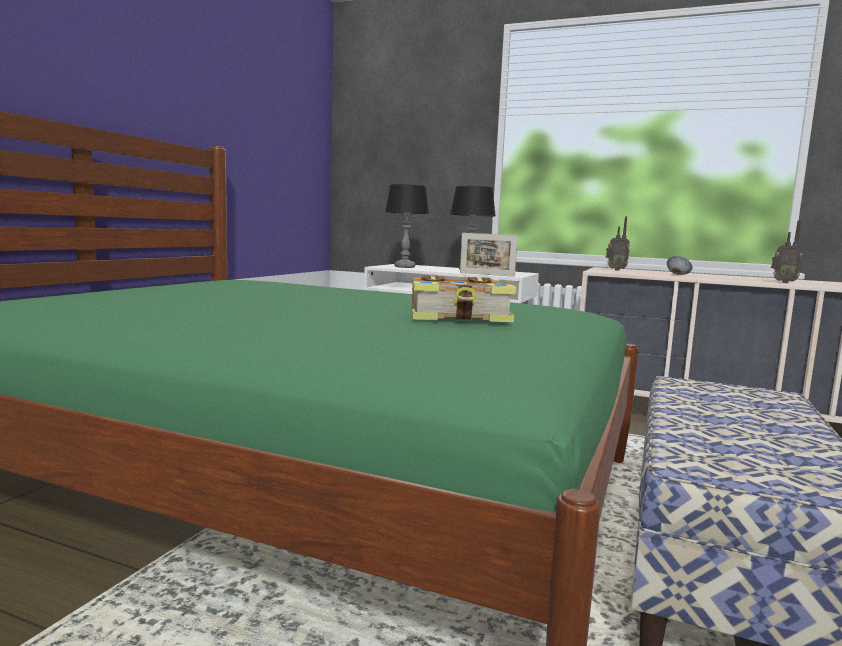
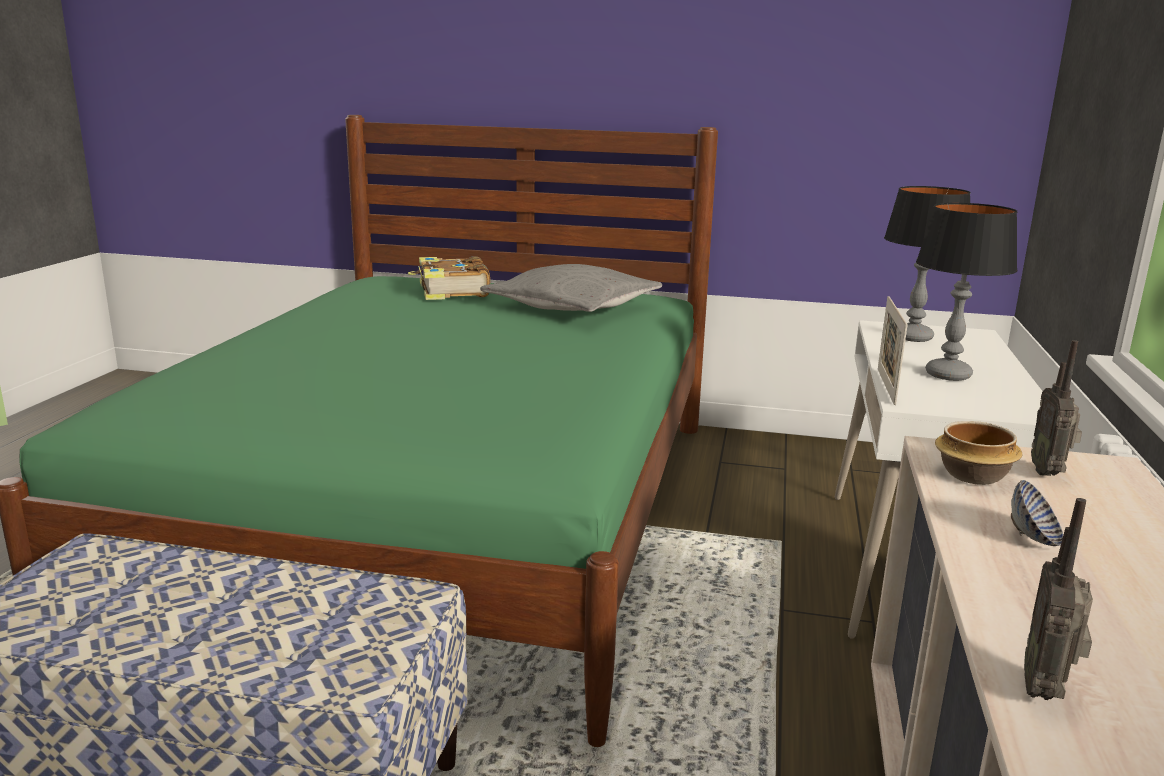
camera: 80 degrees right, 10 degrees up
(250, 285) = (572, 307): none -> grey pillow
(460, 316) = (371, 387): book -> book (452, 291)
(625, 272) = (974, 476): none -> bowl

